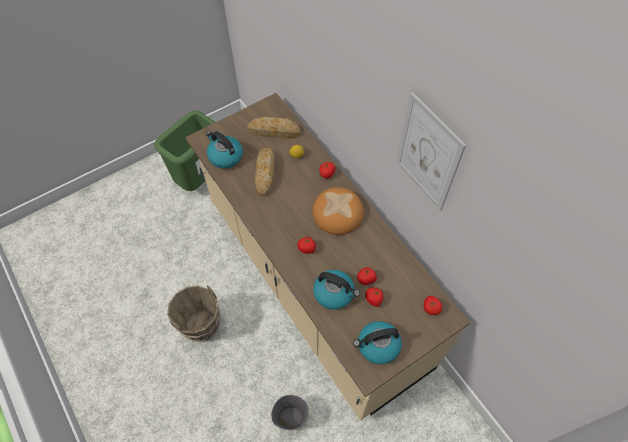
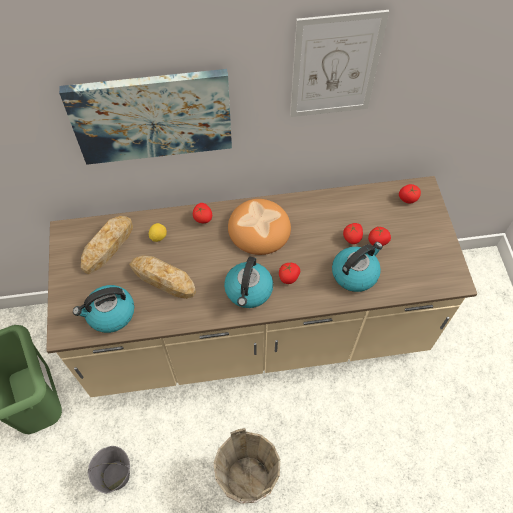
camera: 65 degrees left, 0 degrees up
(290, 418) = (395, 421): grey bucket -> grey bucket (116, 476)
(332, 78) = (152, 116): none -> picture
(377, 346) = (429, 260): kettle -> kettle (248, 291)

